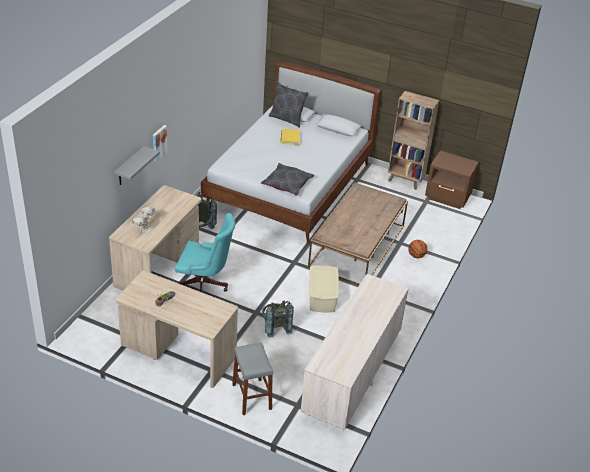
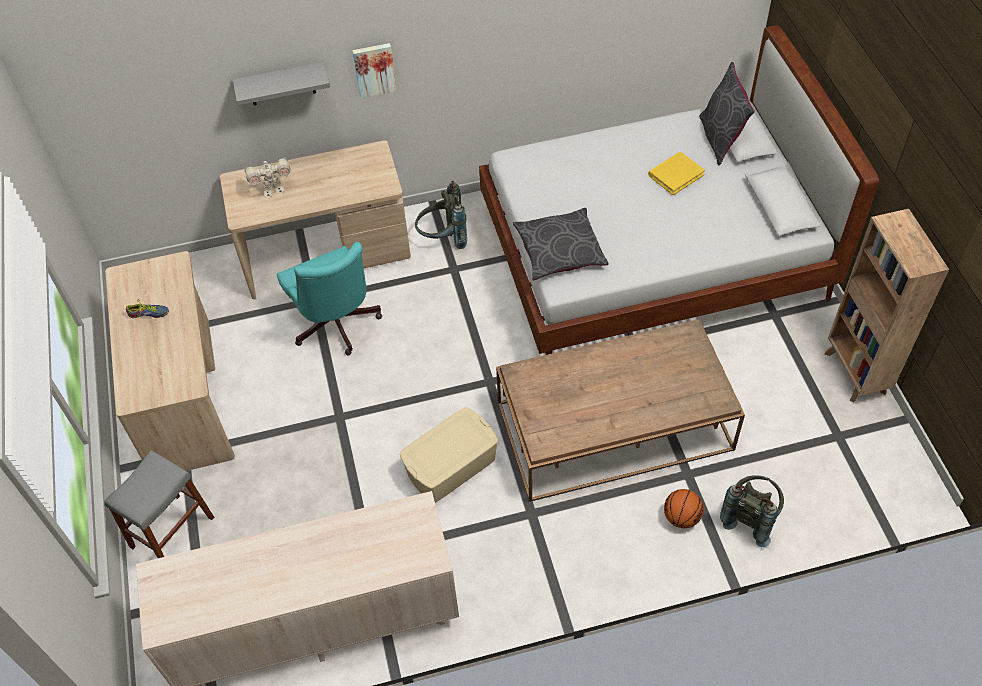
camera: 55 degrees right, 15 degrees up
(275, 327) = (331, 459): grey backpack -> grey backpack (750, 517)
(448, 198) = (889, 459): brown nightstand -> none

